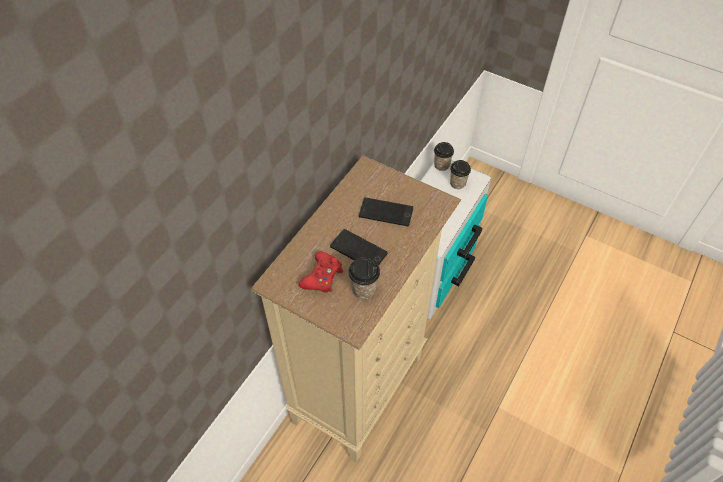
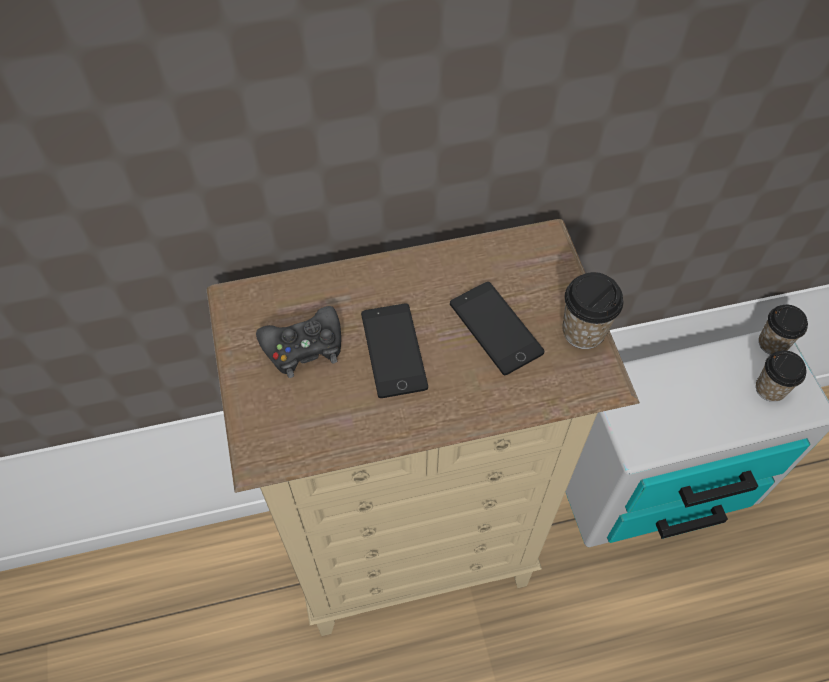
camera: 45 degrees right, 5 degrees up
(322, 277) = (304, 347): red game controller -> black game controller
(364, 289) = (335, 413): cup -> cup (583, 331)

